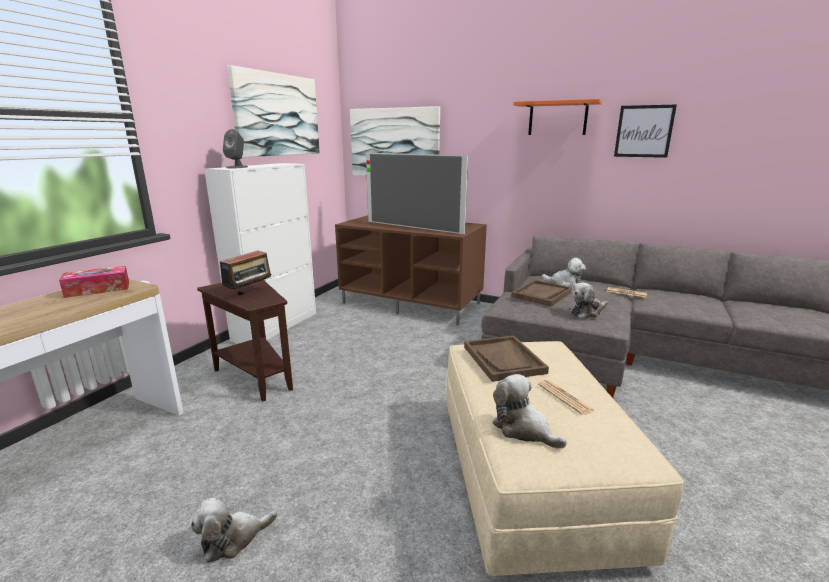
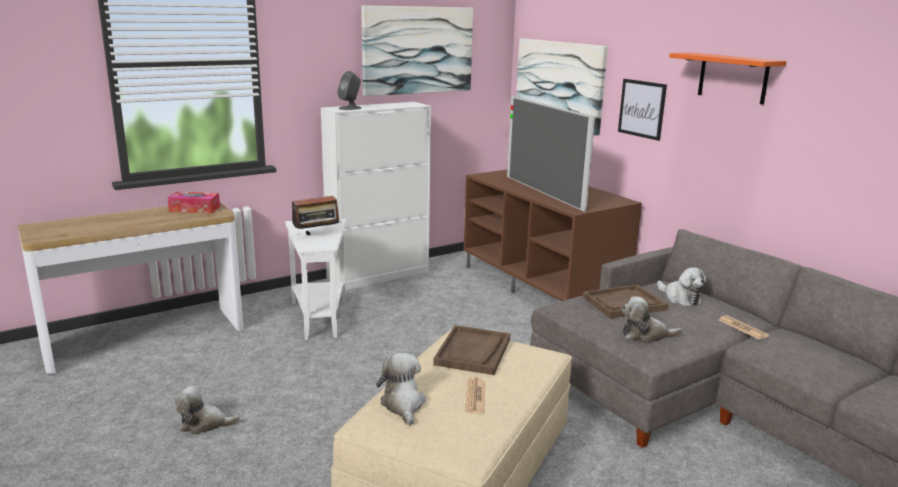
camera: 30 degrees right, 0 degrees up
(256, 375) = (320, 317): brown side table -> white side table
(644, 131) = (836, 110): picture -> picture (642, 109)

